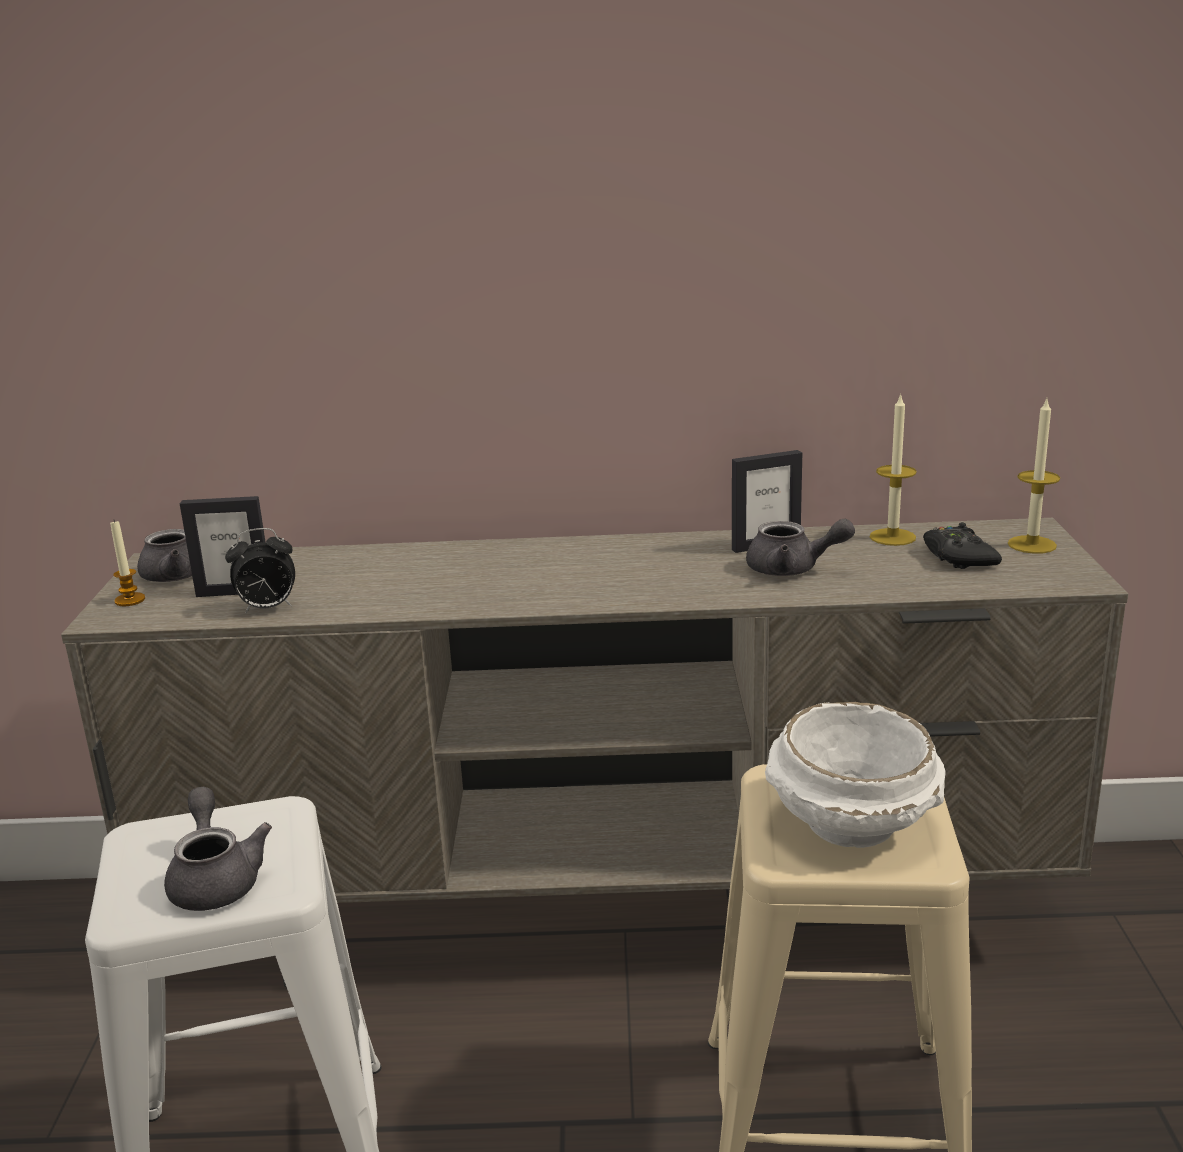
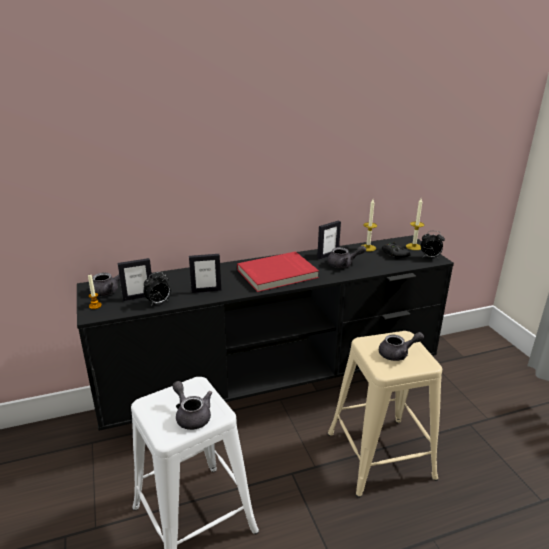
camera: 20 degrees left, 5 degrees up
(395, 594) = (206, 290): none -> picture frame
(598, 576) = (278, 274): none -> red book
(611, 923) = (274, 397): beige tv stand -> black tv stand
(852, 822) = (398, 354): white bowl -> grey teapot
(1062, 573) = (430, 257): none -> alarm clock

